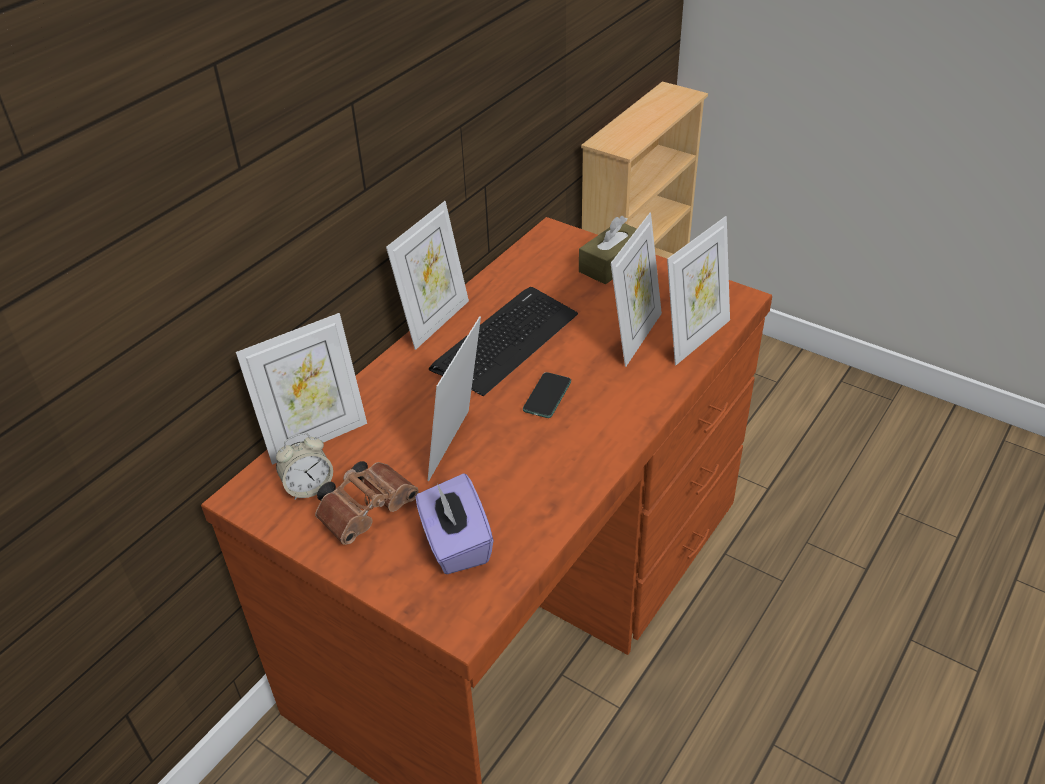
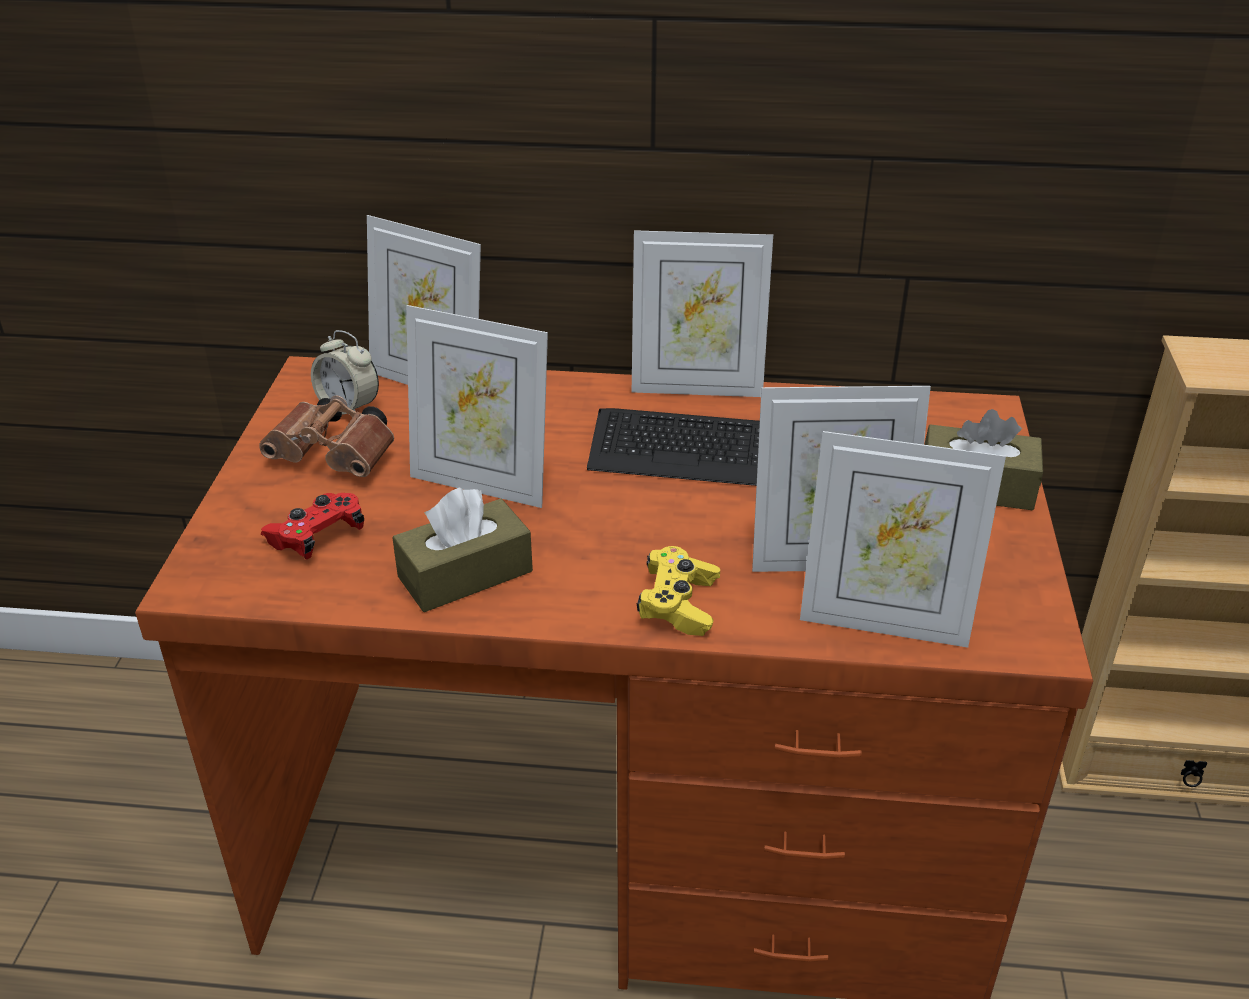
camera: 60 degrees right, 5 degrees down
(455, 543) = (317, 537): purple tissue box -> red game controller
(458, 447) = (481, 483): picture frame -> picture frame turned 150 degrees counterclockwise
(547, 396) = (630, 521): phone -> none
(547, 482) = (465, 574): none -> brown tissue box
(634, 404) = (678, 604): none -> yellow game controller

